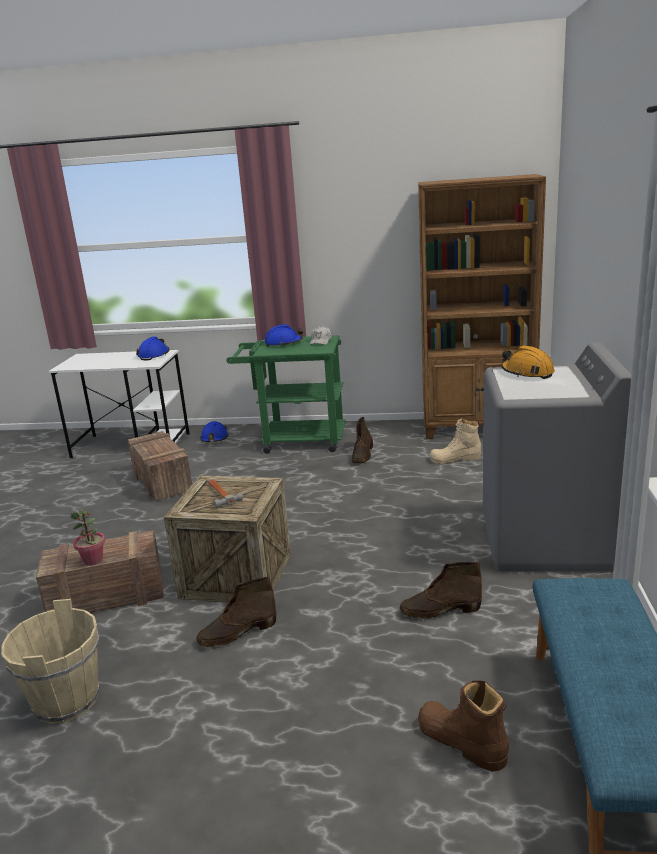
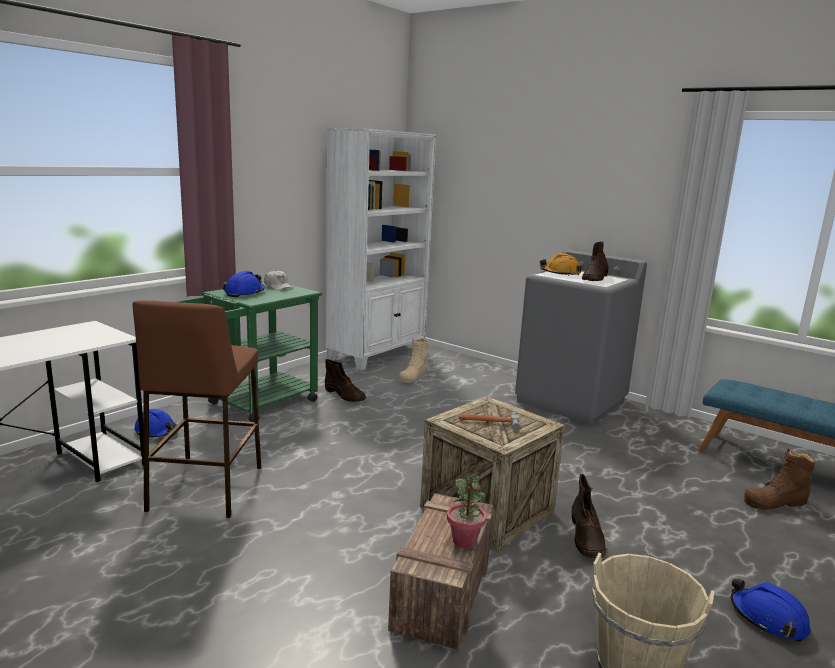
camera: 60 degrees left, 5 degrees down
(154, 355) = (82, 331): blue hard hat -> blue hard hat (768, 619)
(161, 481) = (206, 488): crate -> brown stool
(439, 610) = (623, 456): brown boot -> brown boot (594, 278)
(478, 428) = (377, 354): brown bookcase -> white bookcase

